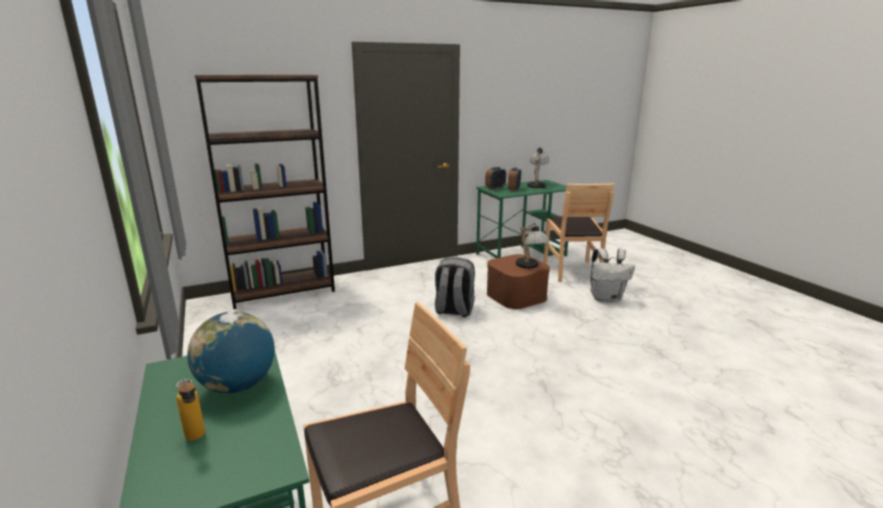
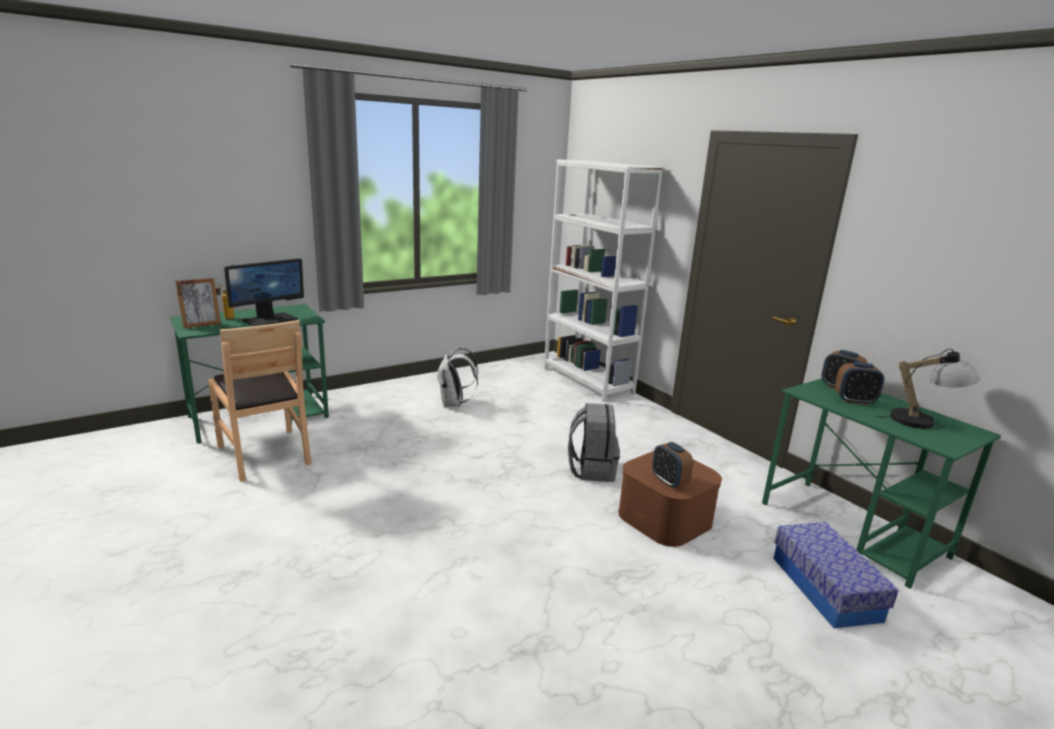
camera: 80 degrees right, 0 degrees up
(228, 464) = (201, 325): none -> picture frame
(238, 385) = (270, 319): globe -> monitor
(283, 292) = (587, 380): brown bookcase -> white bookcase
(530, 266) = (669, 481): table lamp -> alarm clock
(572, 271) = (825, 588): brown chair -> storage box
(606, 298) = (717, 619): white backpack -> white backpack (454, 404)

